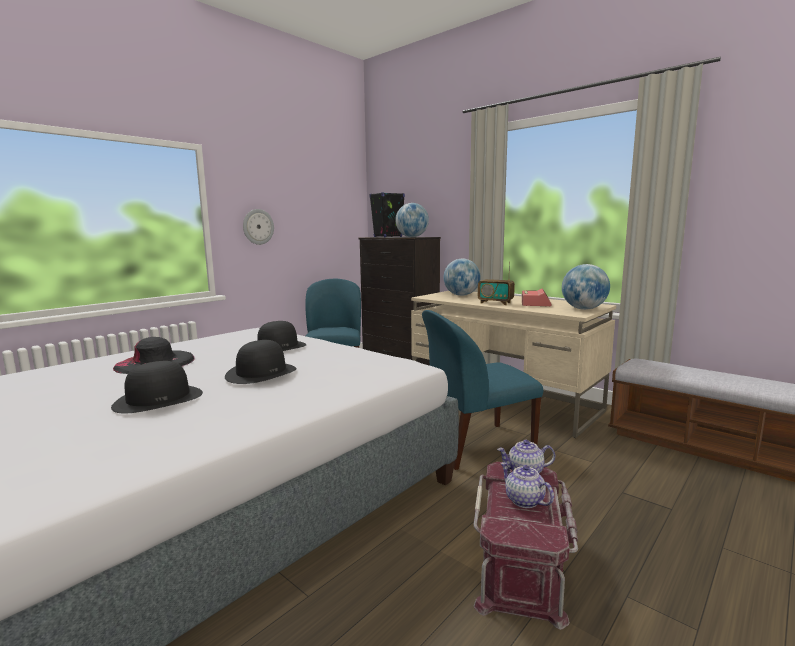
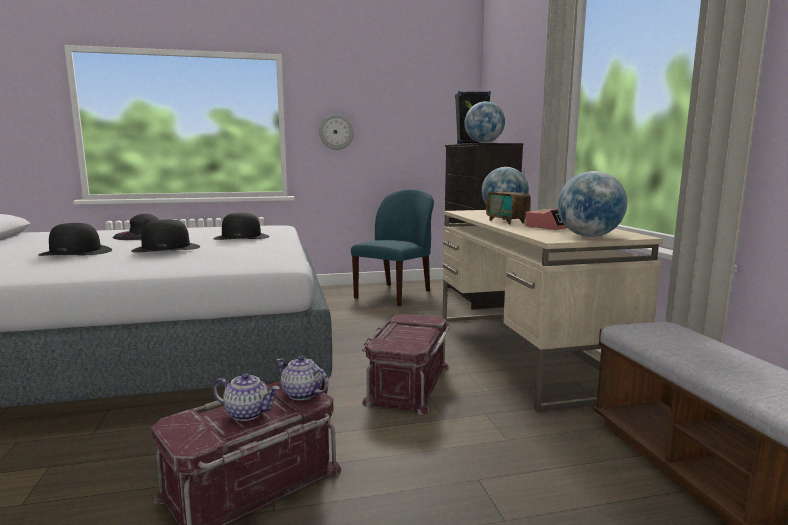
camera: 35 degrees right, 0 degrees up
(476, 446) = (407, 383): blue chair -> red storage box
(523, 500) = (248, 413): teapot -> teapot turned 105 degrees clockwise

